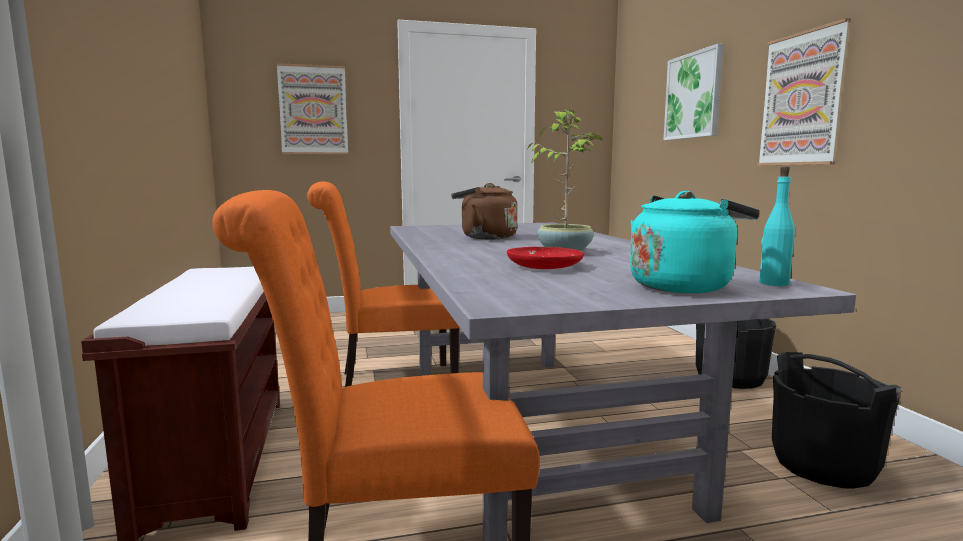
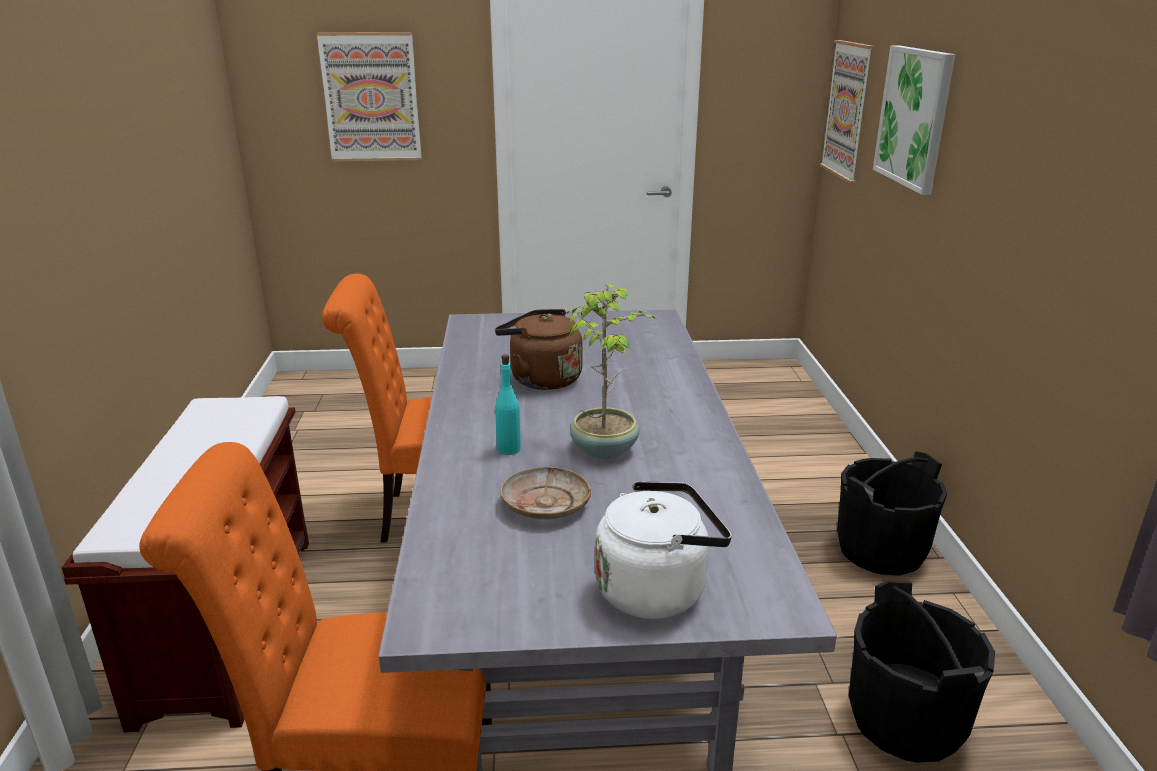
camera: 10 degrees right, 15 degrees up
(544, 266) = (545, 504): red plate -> beige plate
(683, 286) = (656, 589): turquoise kettle -> white kettle
(773, 283) = (768, 592): turquoise bottle -> turquoise bottle (508, 449)
(801, 99) = (1022, 196): picture -> picture (847, 110)

